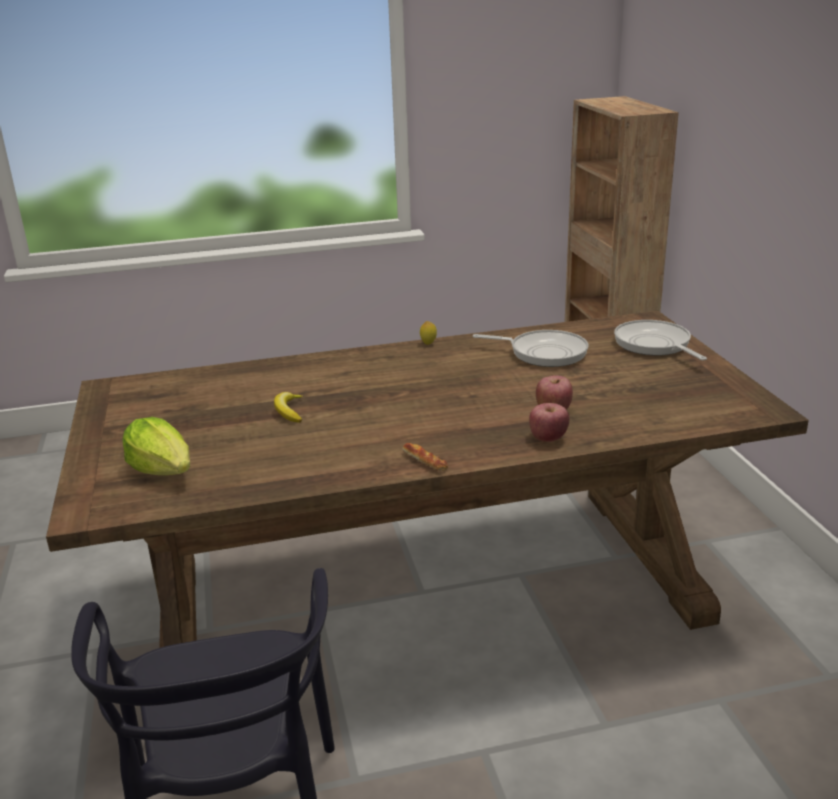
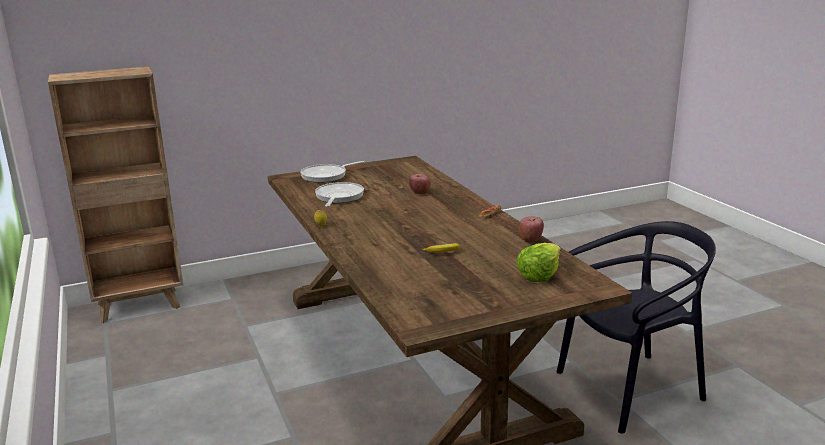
camera: 100 degrees left, 5 degrees down
(548, 438) = (453, 193): apple -> apple (530, 239)

